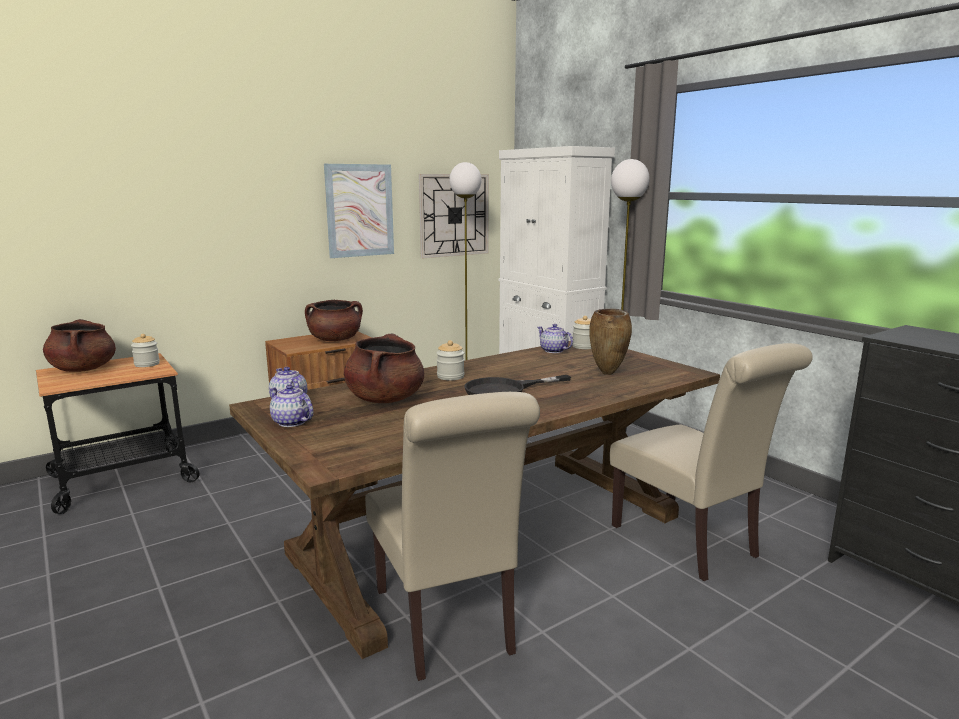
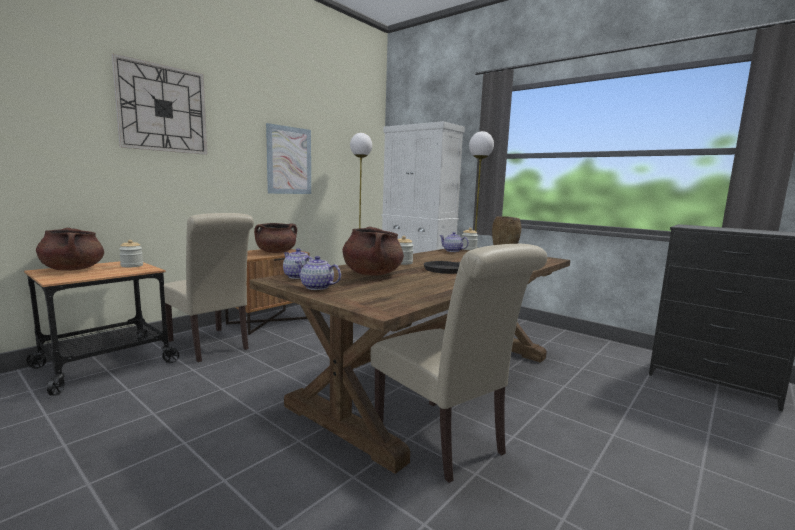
camera: 15 degrees left, 5 degrees down
(454, 215) = (349, 170): wall clock -> wall clock (163, 109)
(691, 544) = (565, 373): beige chair -> beige chair (211, 346)

